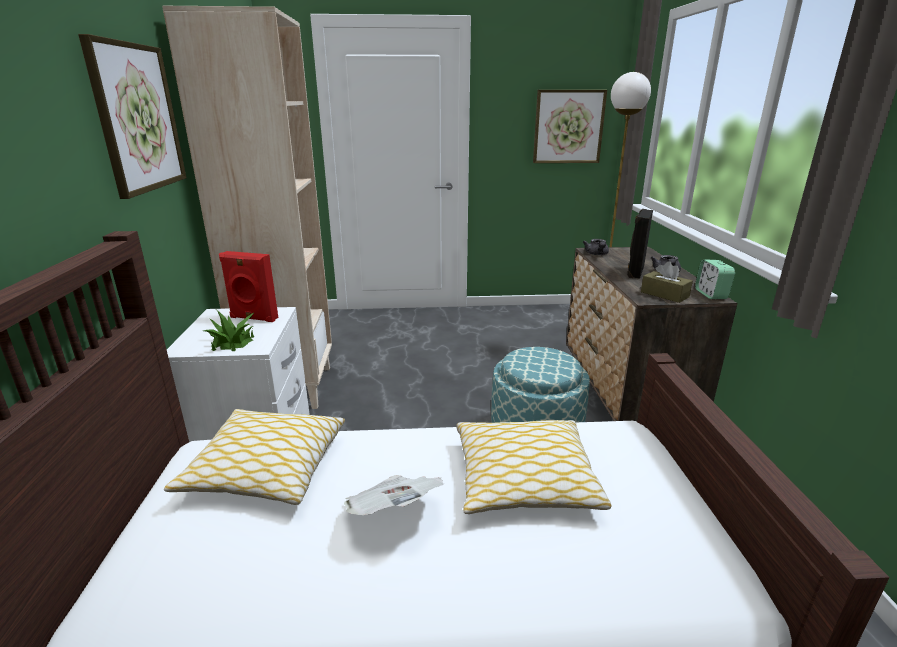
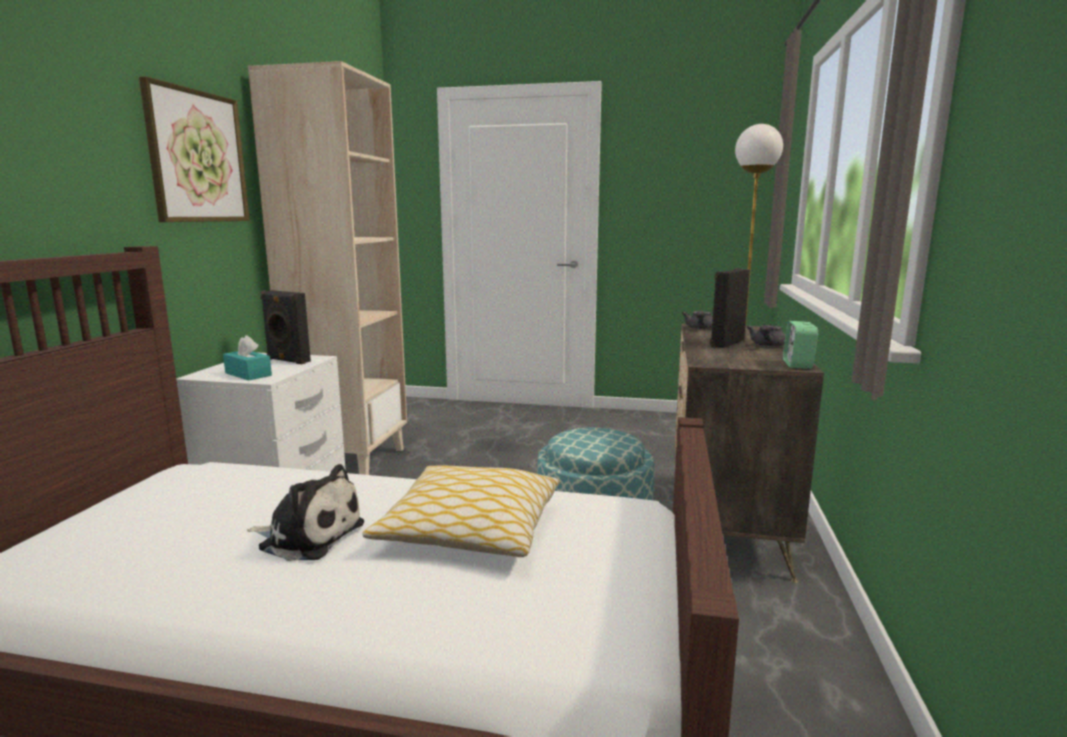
camera: 15 degrees right, 10 degrees down
(232, 342) = (248, 374): potted plant -> turquoise tissue box
(253, 318) = (287, 360): red speaker -> black speaker
(266, 469) = (222, 488): pillow -> none
(394, 513) = (308, 536): newspaper -> plush toy
(568, 127) = (716, 199): picture -> none
(664, 294) = (735, 361): brown tissue box -> none

